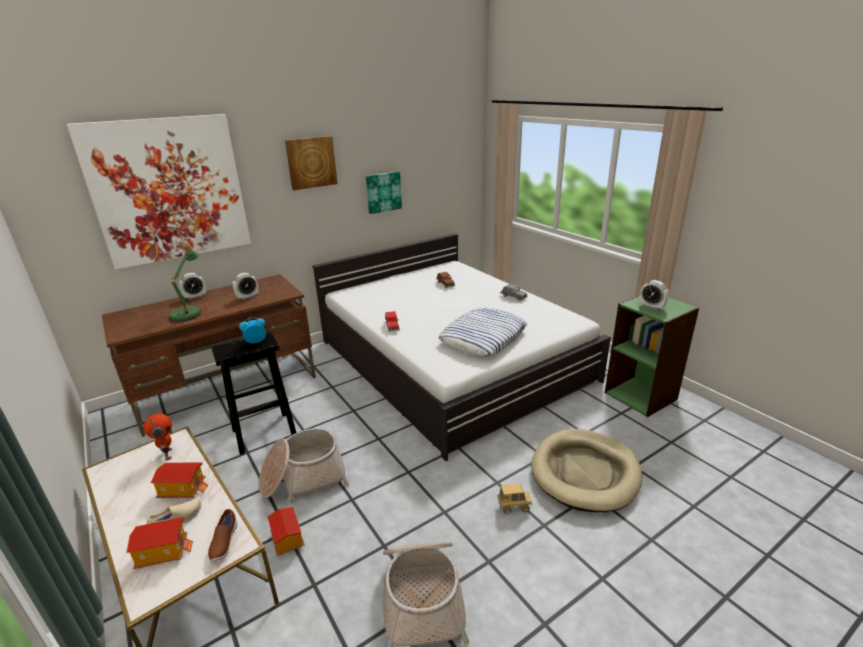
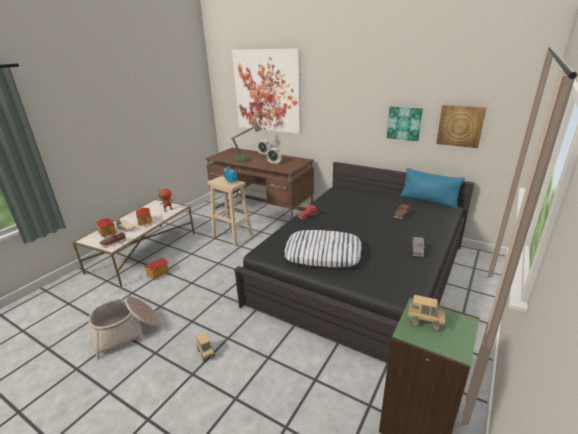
camera: 65 degrees right, 0 degrees up
(263, 433) = (232, 236): black stool -> beige stool
(303, 477) = (203, 261): basket -> none
(311, 162) = (349, 88): picture -> picture (460, 126)
(429, 266) = (428, 201): none -> blue pillow
(451, 360) = (362, 273): white bed -> black bed
(585, 472) = (260, 389): beige dog bed -> none
(652, 307) = (424, 322): alarm clock -> toy truck

